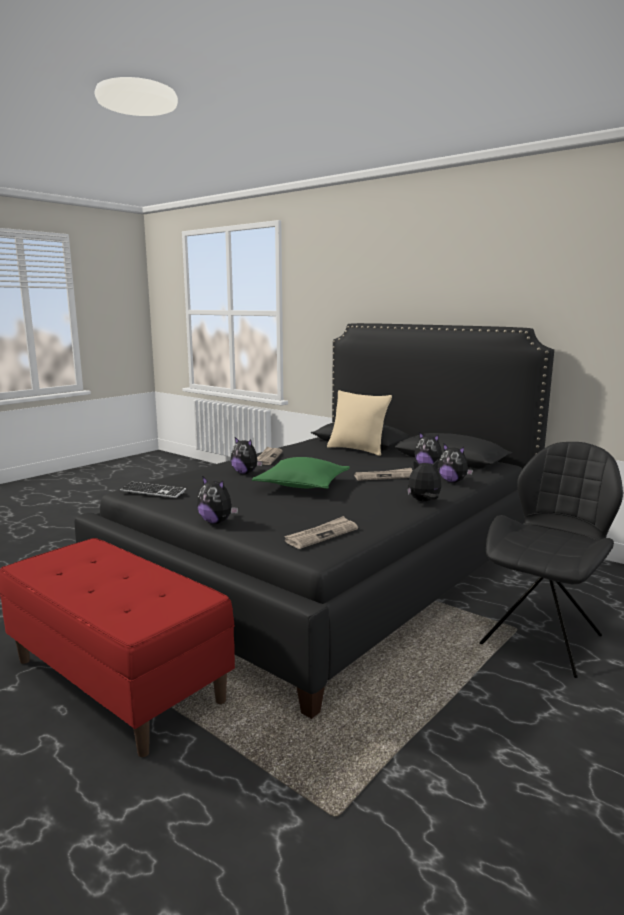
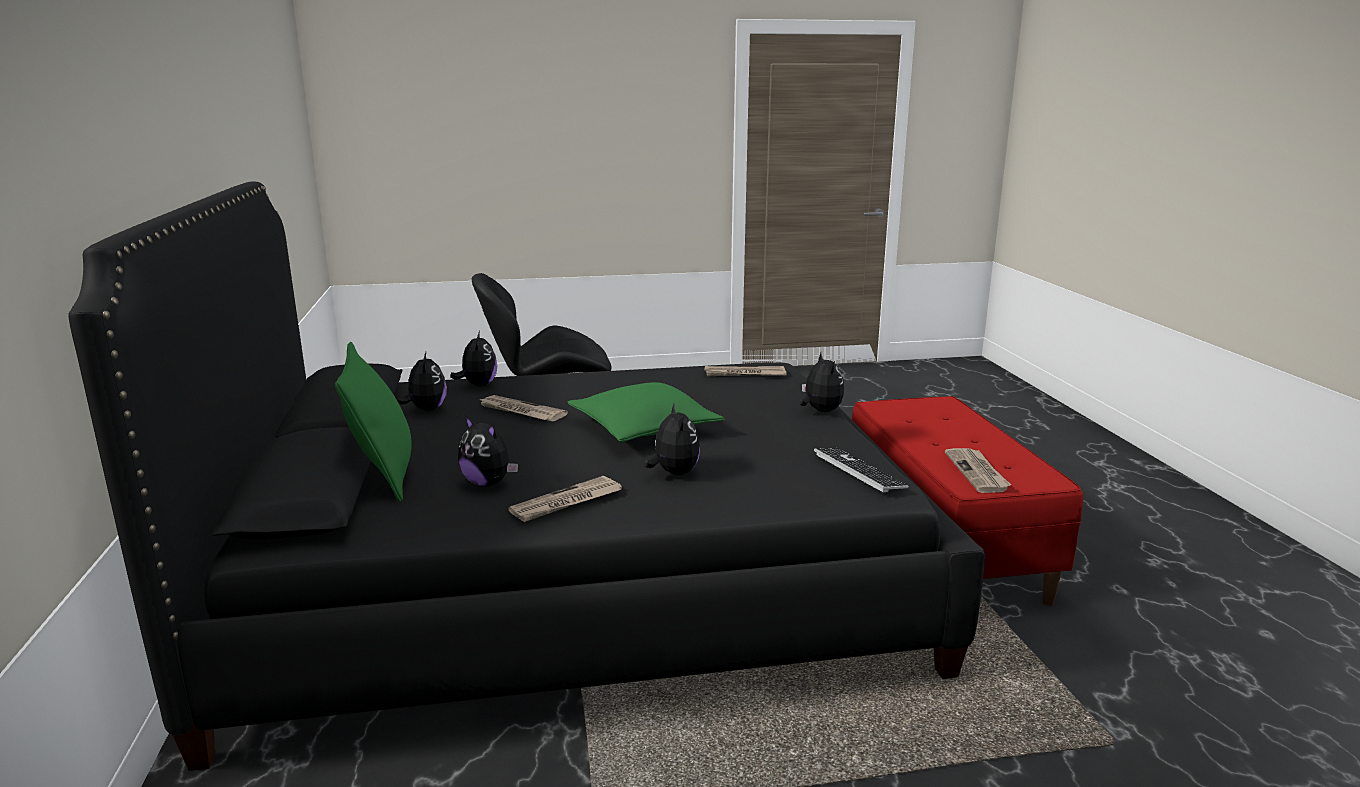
camera: 140 degrees left, 5 degrees up
(83, 556) = (977, 472): none -> newspaper
(357, 450) = (384, 475): beige pillow -> green pillow
(424, 501) = (579, 375): plush toy -> plush toy (488, 483)

